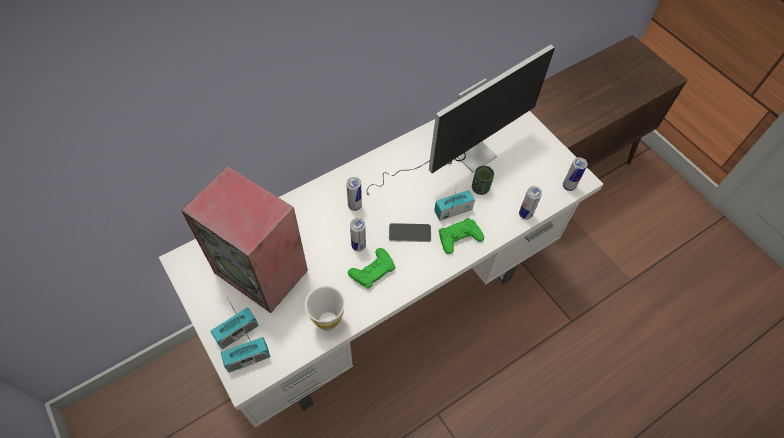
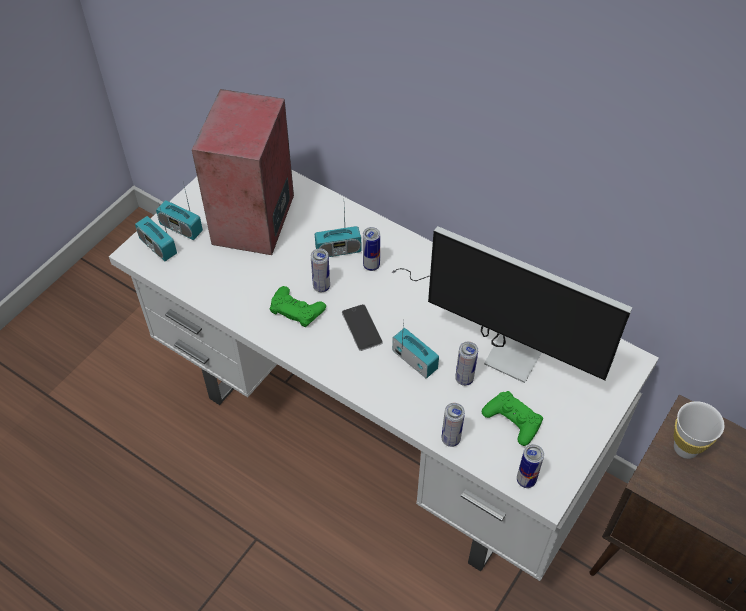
camera: 70 degrees right, 5 degrees down
(328, 222) = (338, 250): none -> radio
(328, 321) = (221, 293): white cup -> white cup (685, 448)
(459, 238) = (379, 378): green game controller -> green game controller (512, 420)
(480, 188) = (464, 379): green cup -> can

